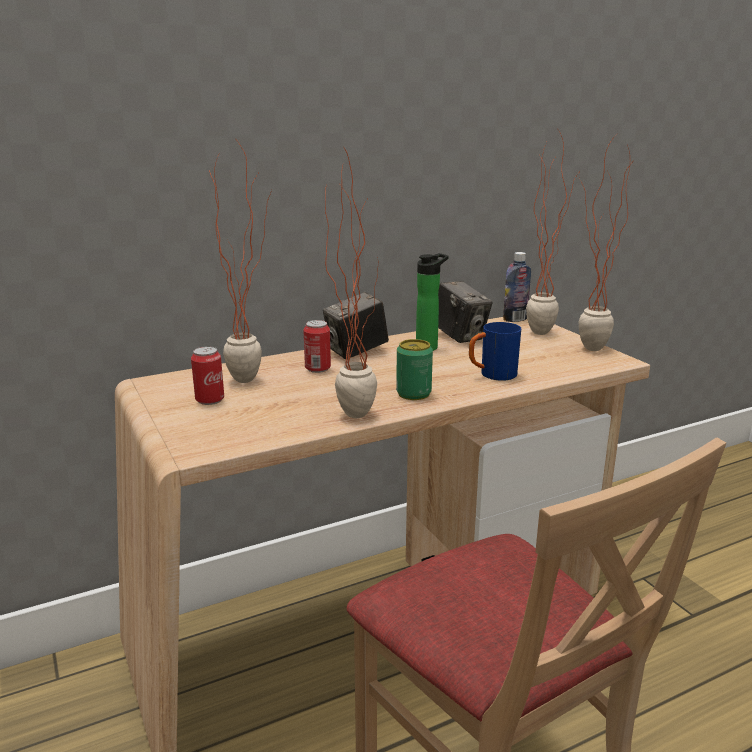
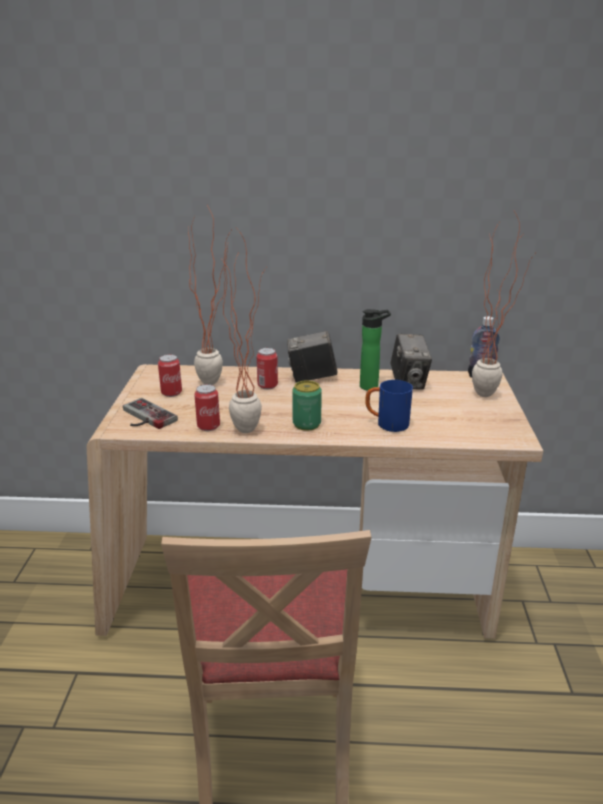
camera: 30 degrees right, 5 degrees up
(210, 433) = (144, 418): none -> game controller
(306, 422) = (208, 426): none -> can
(586, 351) = (500, 422): potted plant -> none

